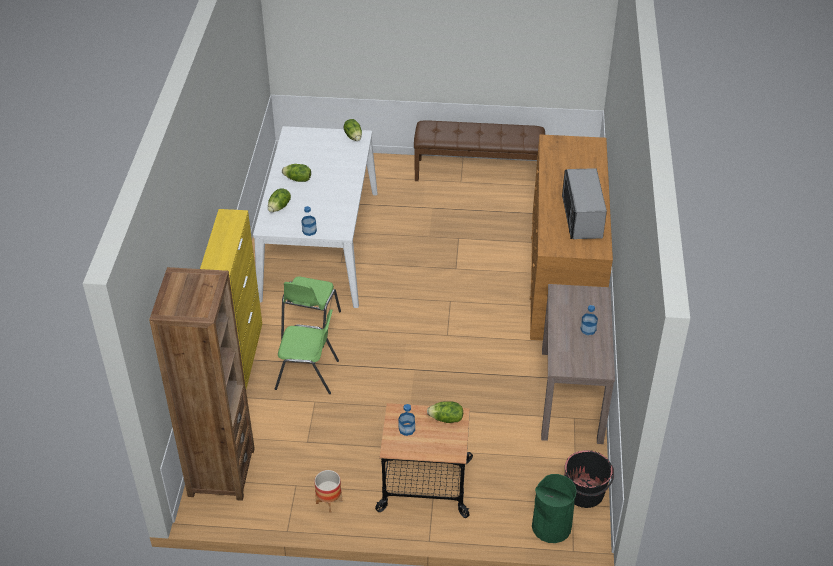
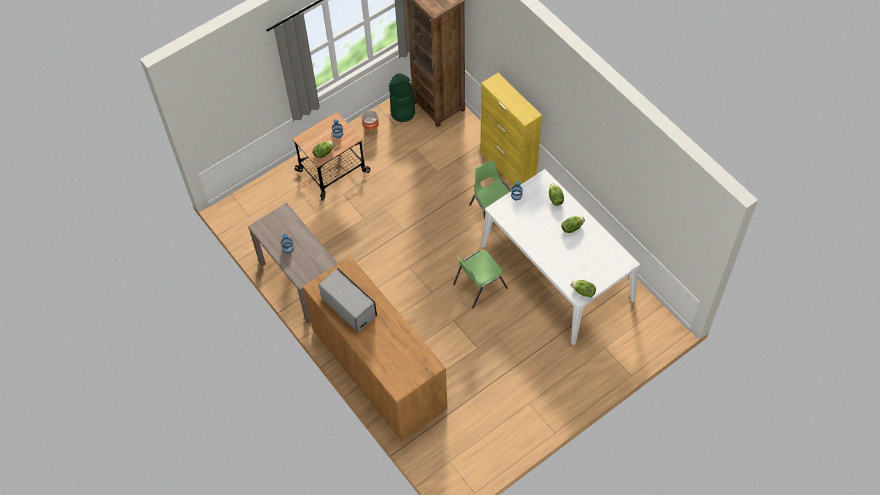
camera: 140 degrees right, 15 degrees up
(308, 375) = (458, 183): green chair -> green chair (479, 286)
(478, 172) = (527, 424): brown bench -> none
(551, 526) = (250, 197): green trash can -> green trash can (403, 112)
(585, 493) = (247, 226): black bucket -> none

